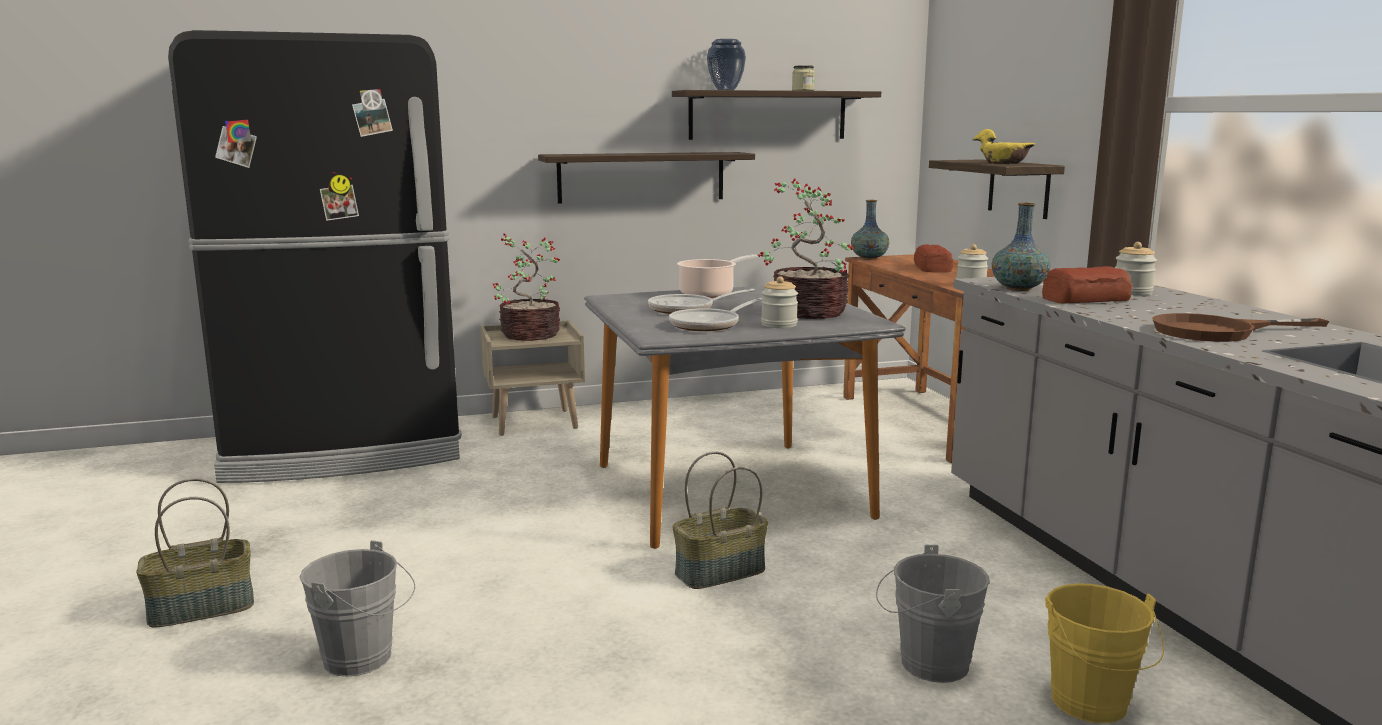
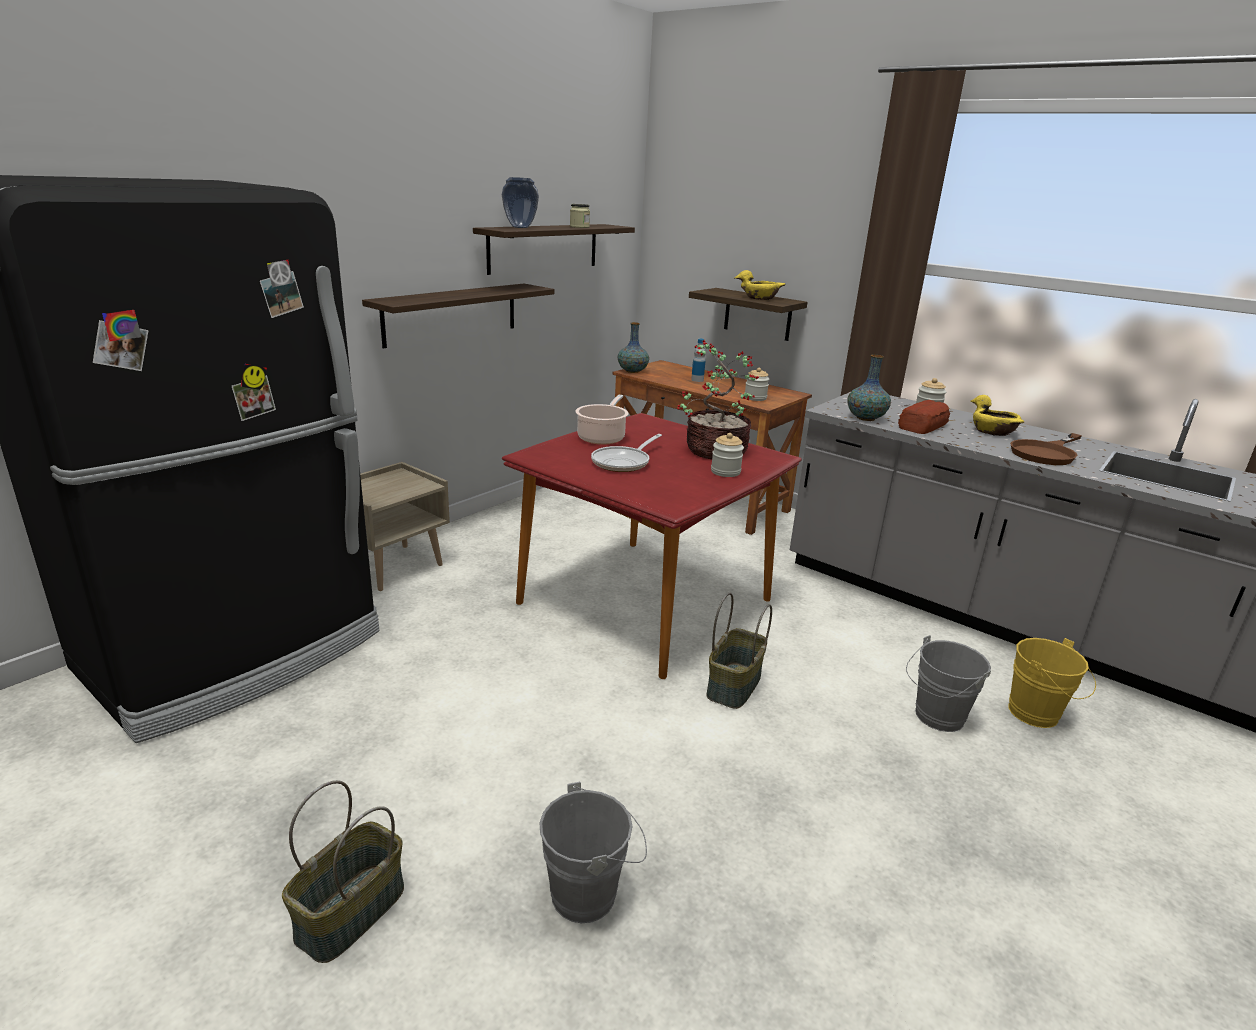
camera: 35 degrees left, 10 degrees up
(528, 335) = (385, 487): potted plant -> none
(709, 325) = (679, 481): frying pan -> none
(731, 491) = (646, 601): grey dining table -> red dining table
(933, 268) = (697, 380): bread -> bottle
(1190, 311) = (993, 431): none -> yellow bowl

